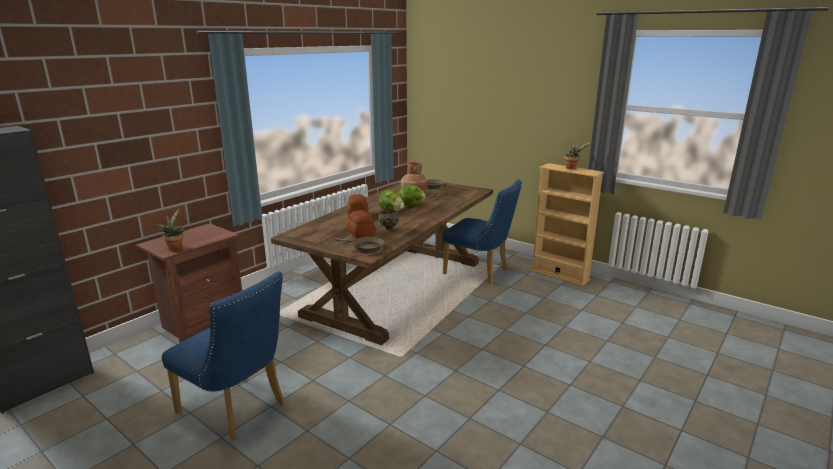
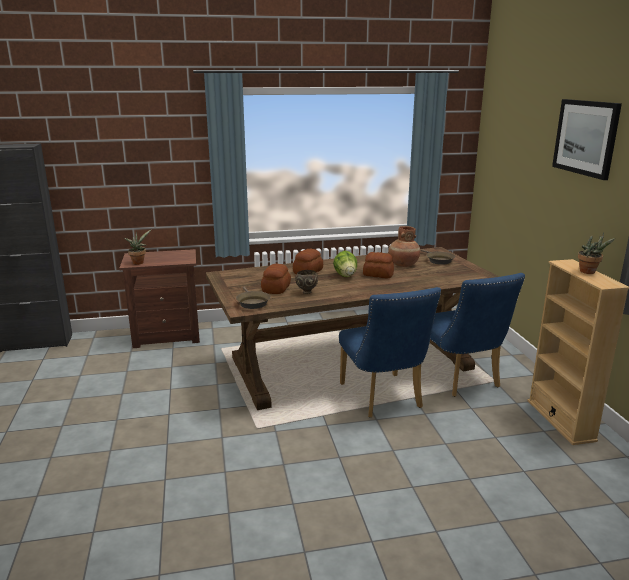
camera: 40 degrees right, 0 degrees up
(237, 410) = (96, 411): blue chair -> blue chair (383, 399)
(411, 205) = (378, 274): lettuce -> bread
(532, 78) = (586, 137): none -> picture

